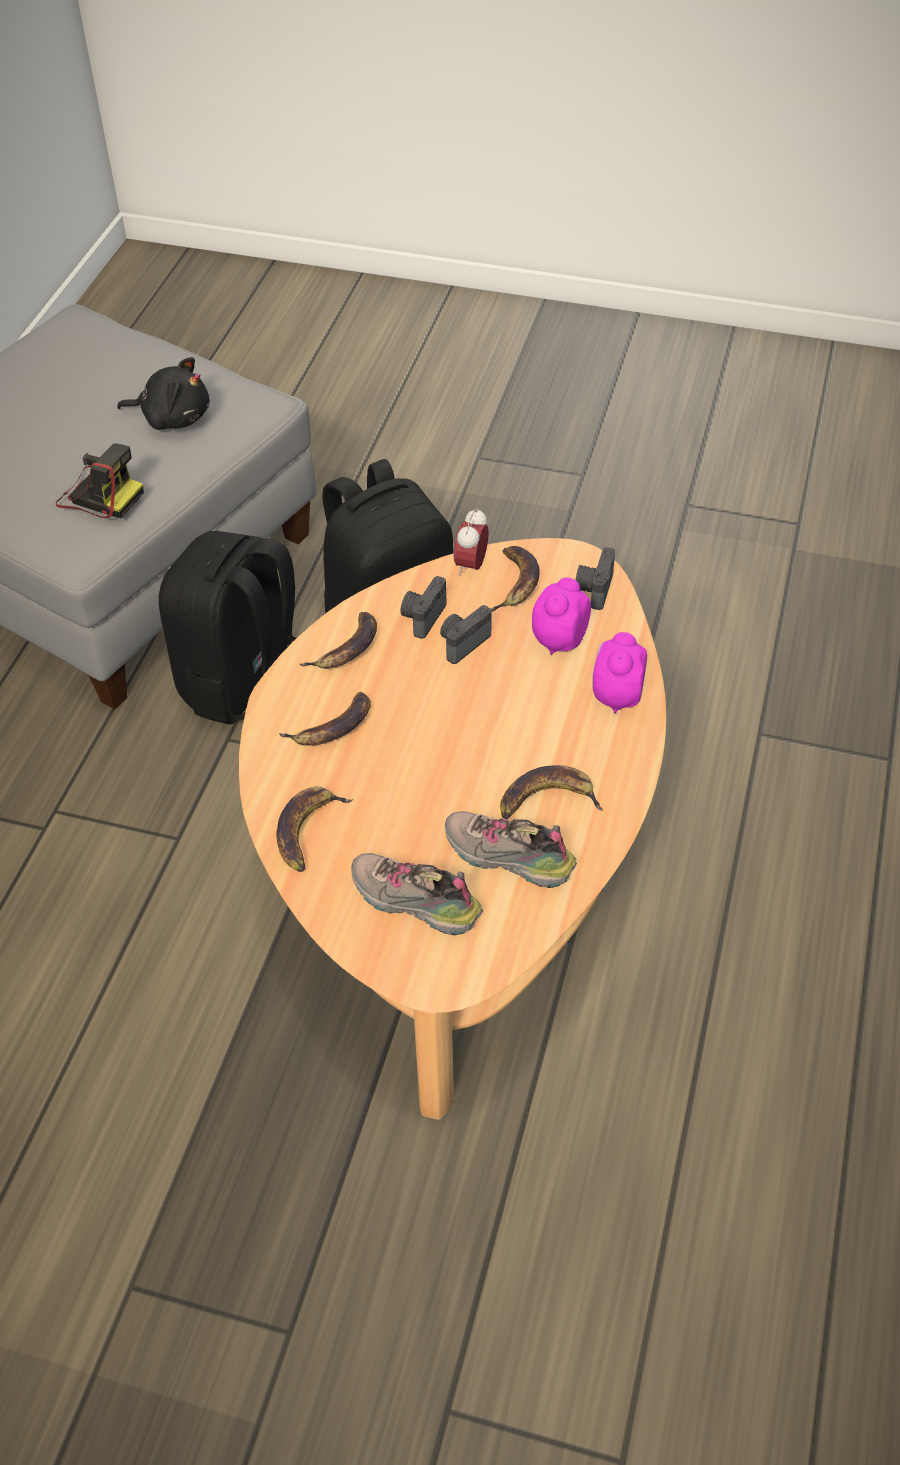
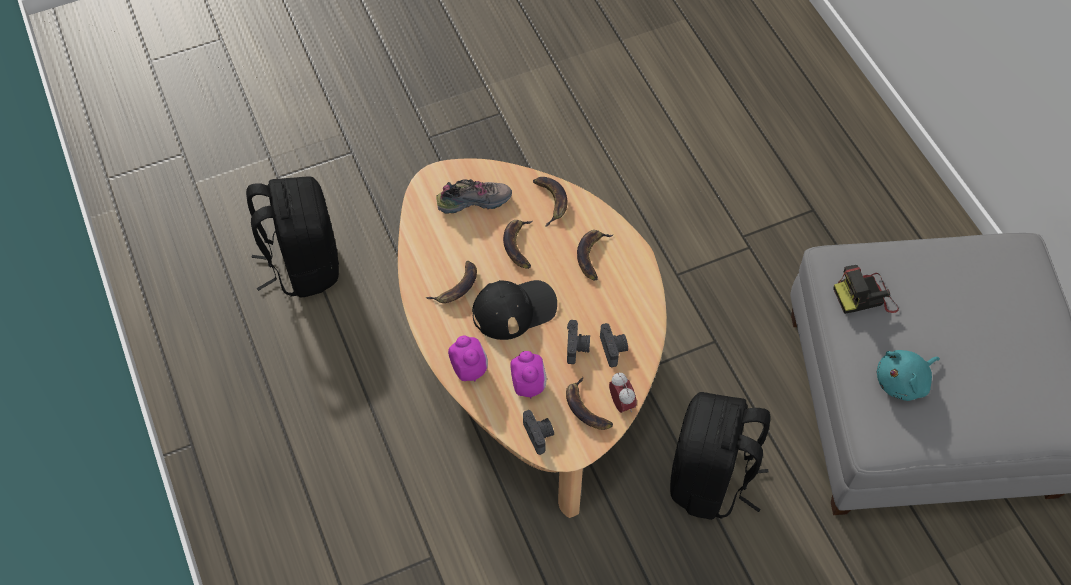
camera: 140 degrees right, 10 degrees up
(173, 418) = (903, 381): black plush toy -> turquoise plush toy
(245, 685) = (743, 379): black backpack -> black backpack (303, 264)
(347, 649) = (631, 303): banana -> banana (518, 245)
(497, 727) = (514, 309): none -> black cap
(506, 858) = (451, 246): shoe -> none

